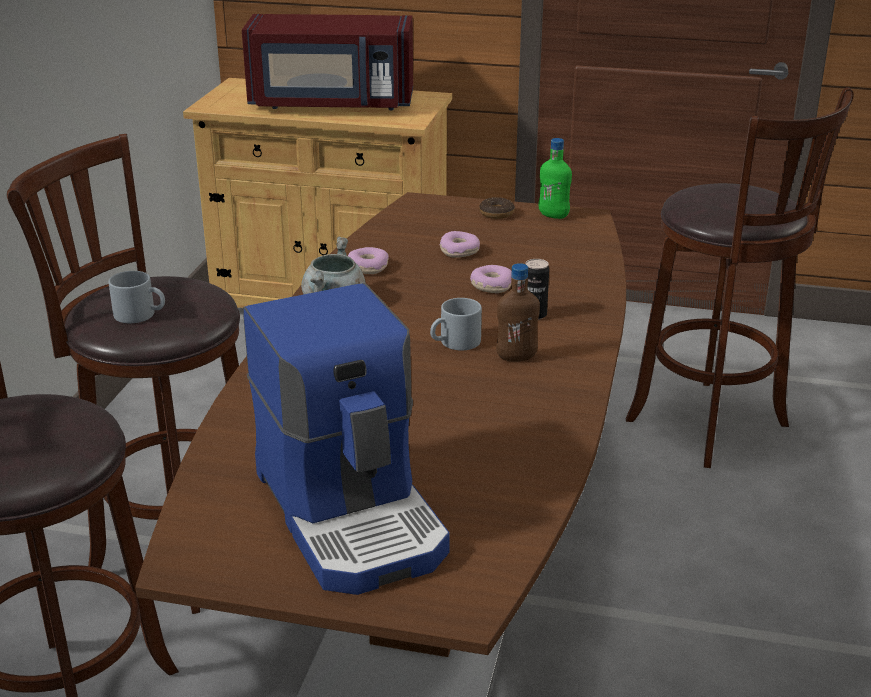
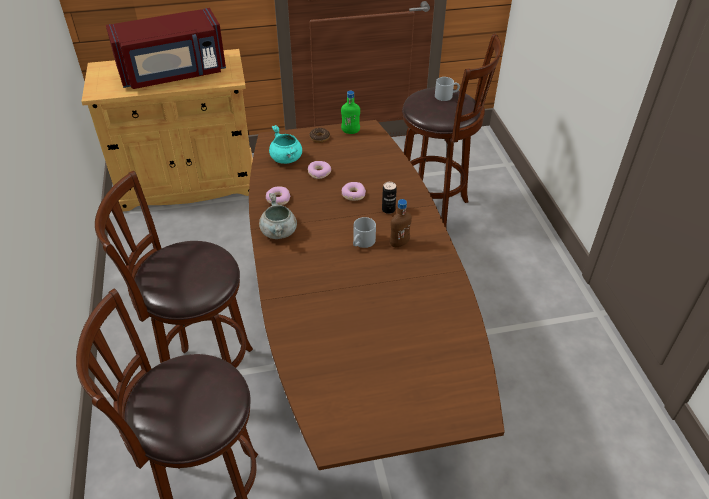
camera: 25 degrees left, 15 degrees up
(141, 314) = (188, 281): grey mug -> grey mug (446, 96)
(353, 514) = (392, 377): coffee machine -> none
(423, 227) = (287, 159): none -> turquoise cooking pot

